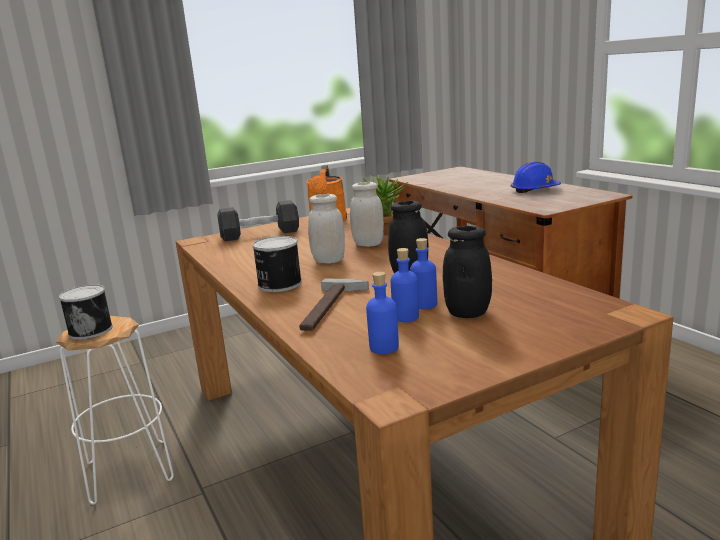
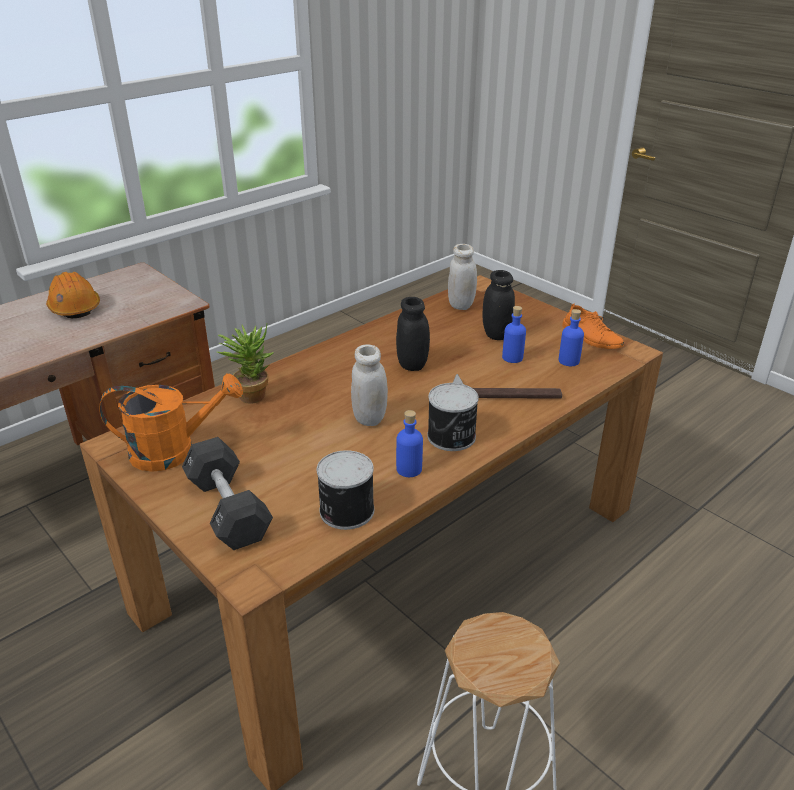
camera: 105 degrees left, 15 degrees up
(91, 330) = (509, 656): can -> can (345, 510)
(368, 244) = (306, 400): white jar -> white jar (461, 305)
(424, 304) = (484, 352): blue bottle -> blue bottle (409, 469)
(445, 371) = (591, 337): none -> orange shoe
(534, 190) = (74, 307): blue hard hat -> orange hard hat

